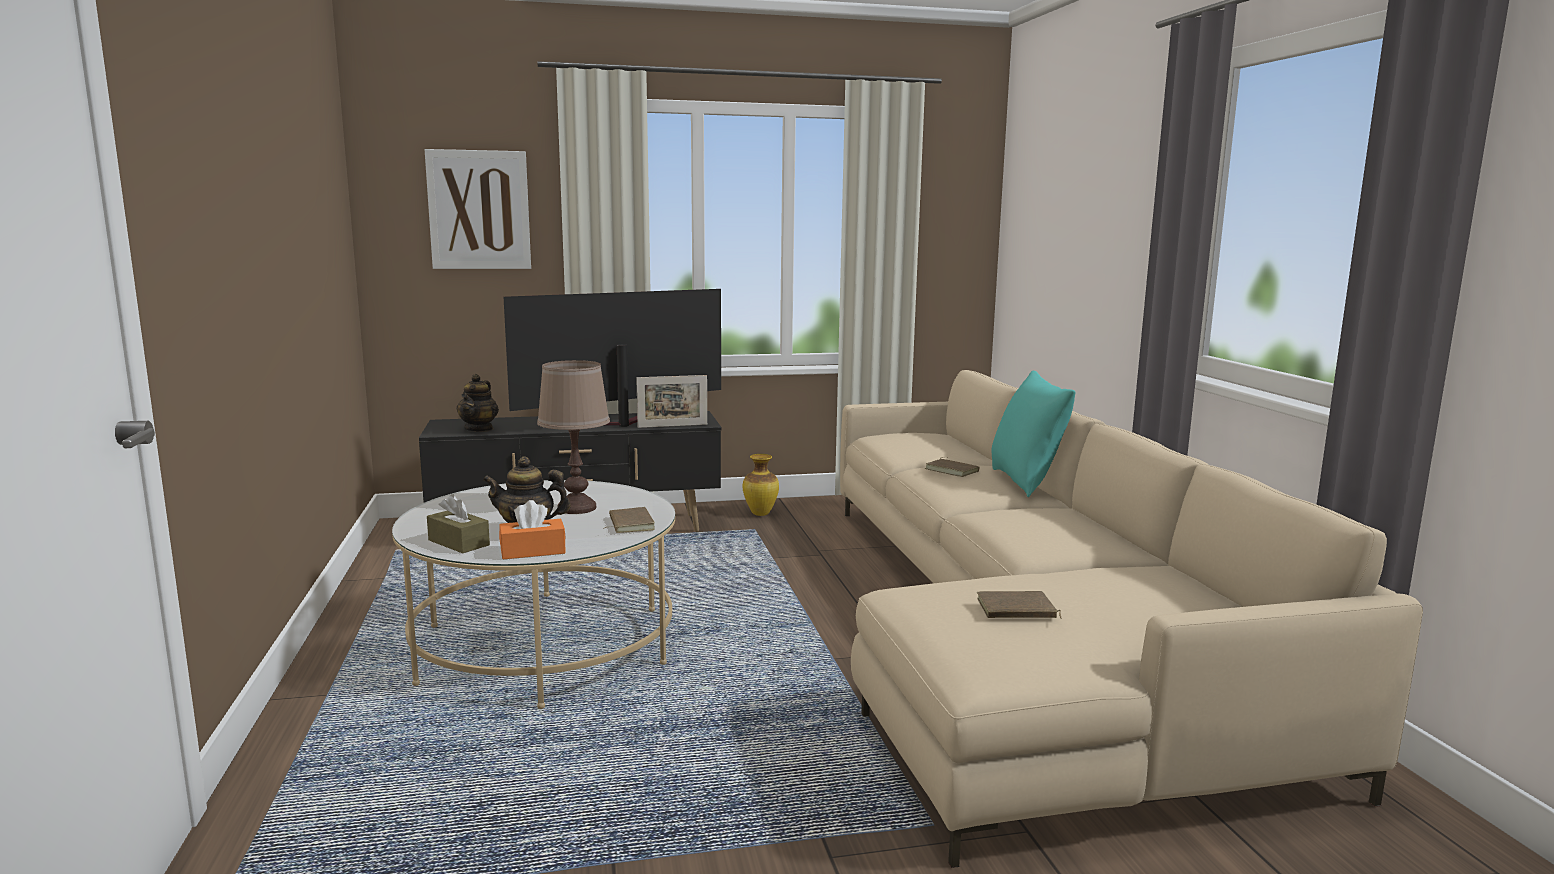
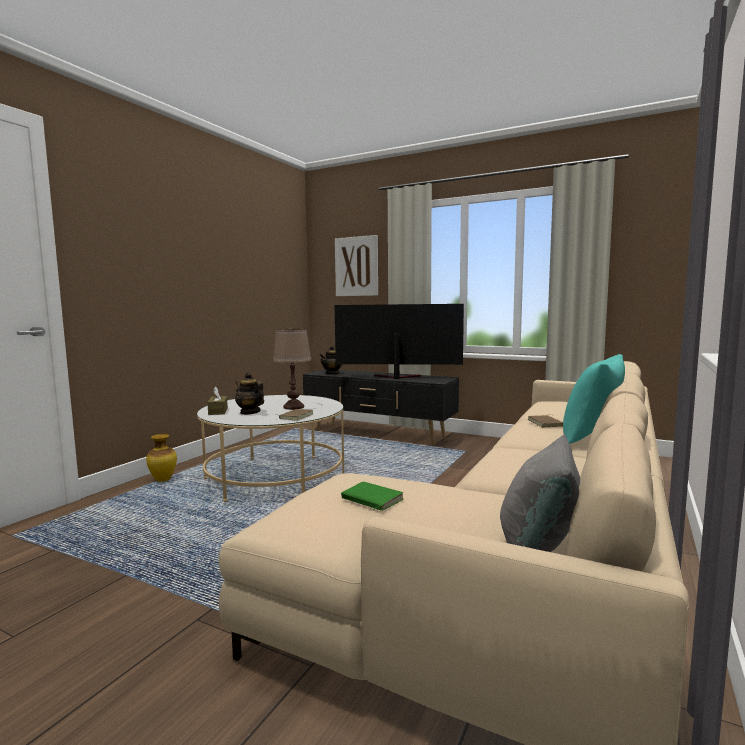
camera: 40 degrees right, 5 degrees down
(533, 551) = (231, 419): orange tissue box -> none
(672, 426) = (419, 381): picture frame -> none
(761, 514) = (484, 444): vase -> vase (163, 480)
(1016, 610) = (370, 500): brown book -> green book
(1212, 607) = (538, 546): none -> grey pillow

